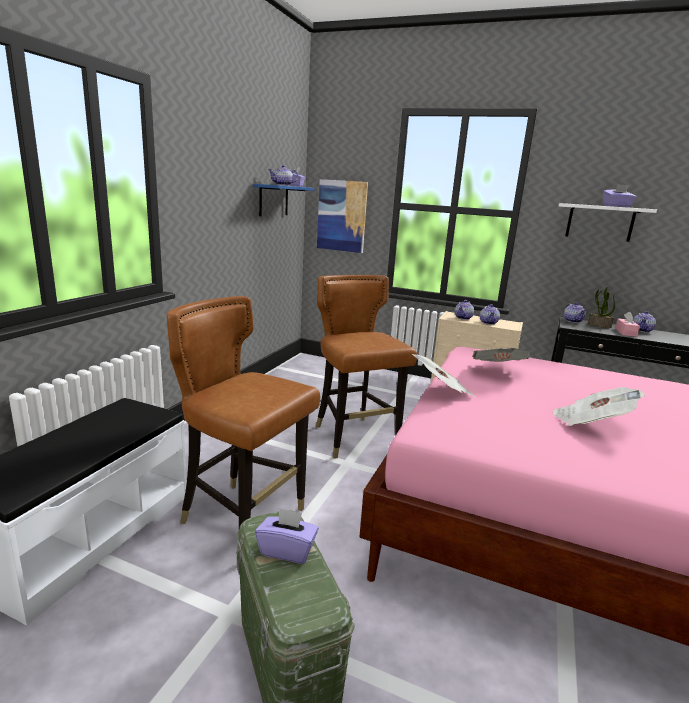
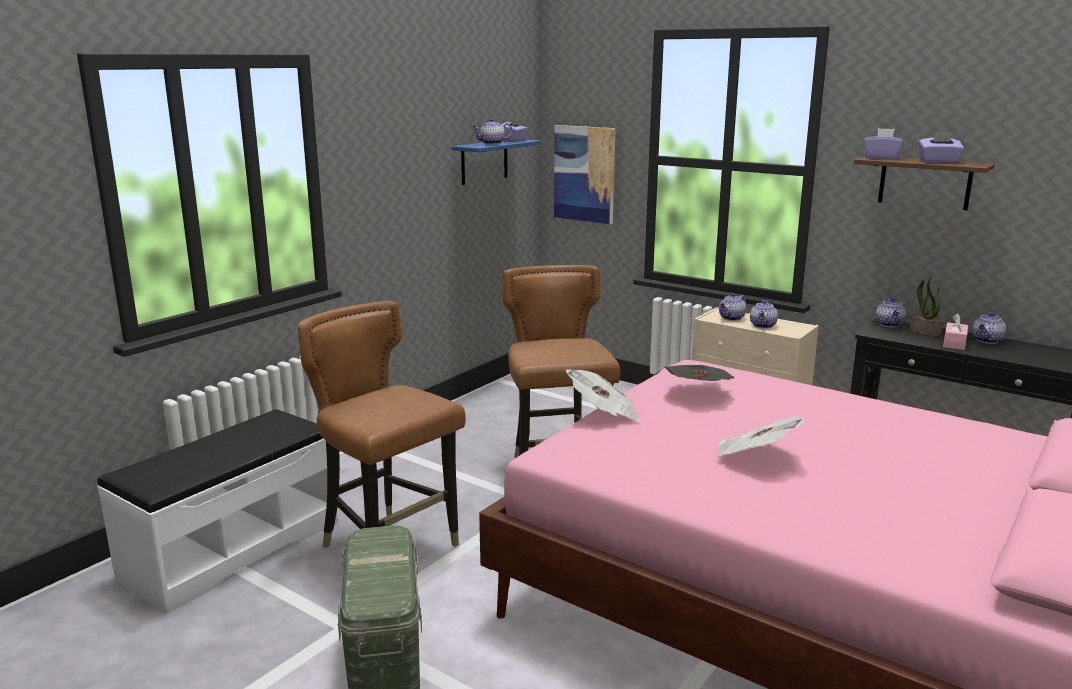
camera: 15 degrees right, 0 degrees up
(287, 550) = (381, 556): purple tissue box -> purple tissue box (882, 158)
(600, 222) = (924, 182): white shelf -> brown shelf

